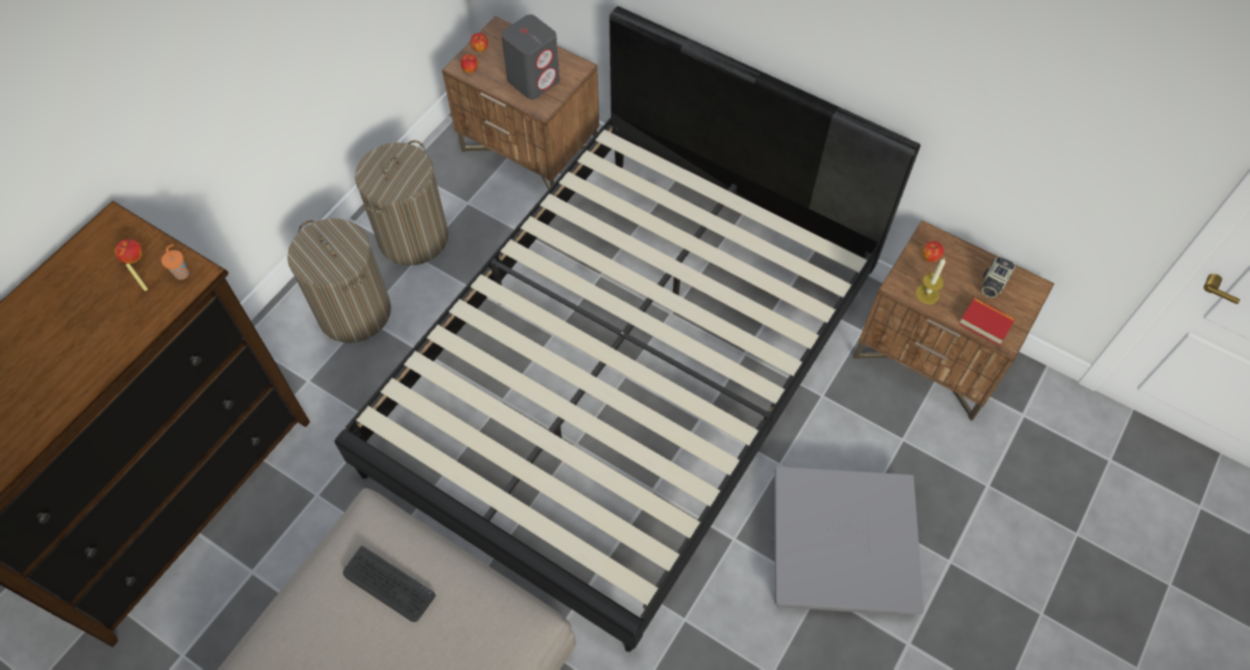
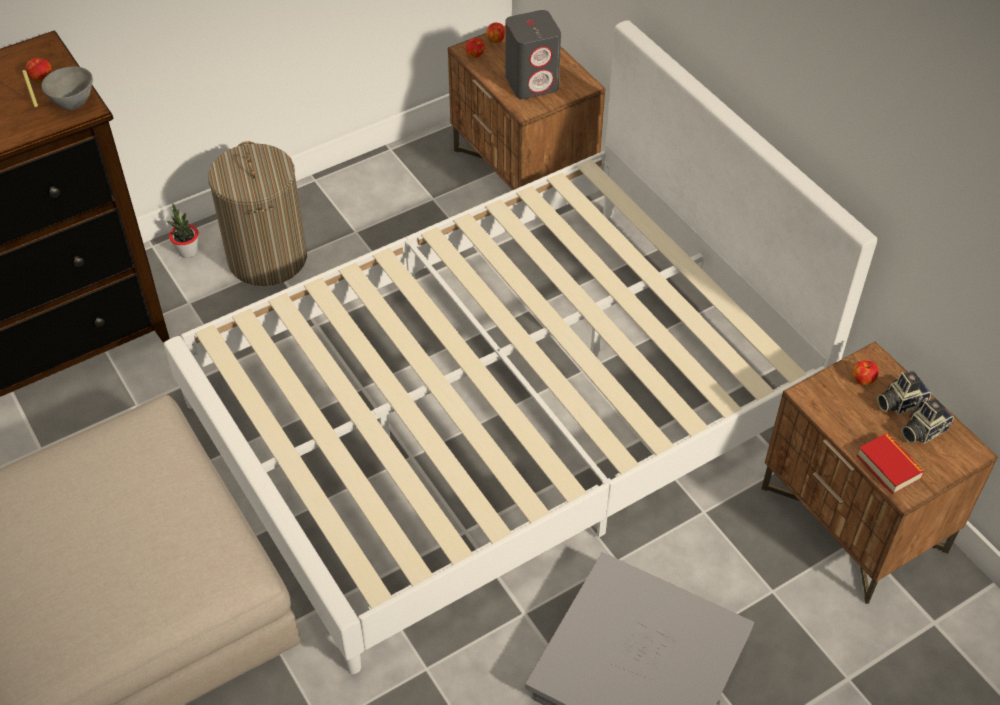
camera: 25 degrees right, 10 degrees down
(182, 273) = (73, 103): orange cup -> grey bowl
(279, 332) = (187, 251): none -> potted plant
(388, 584) = (131, 478): keyboard -> none
(413, 237) = (362, 211): laundry basket -> none
(626, 375) = (501, 412): black bed -> white bed
(927, 294) = (837, 414): candle -> none
(965, 266) = (899, 402): none -> camera

